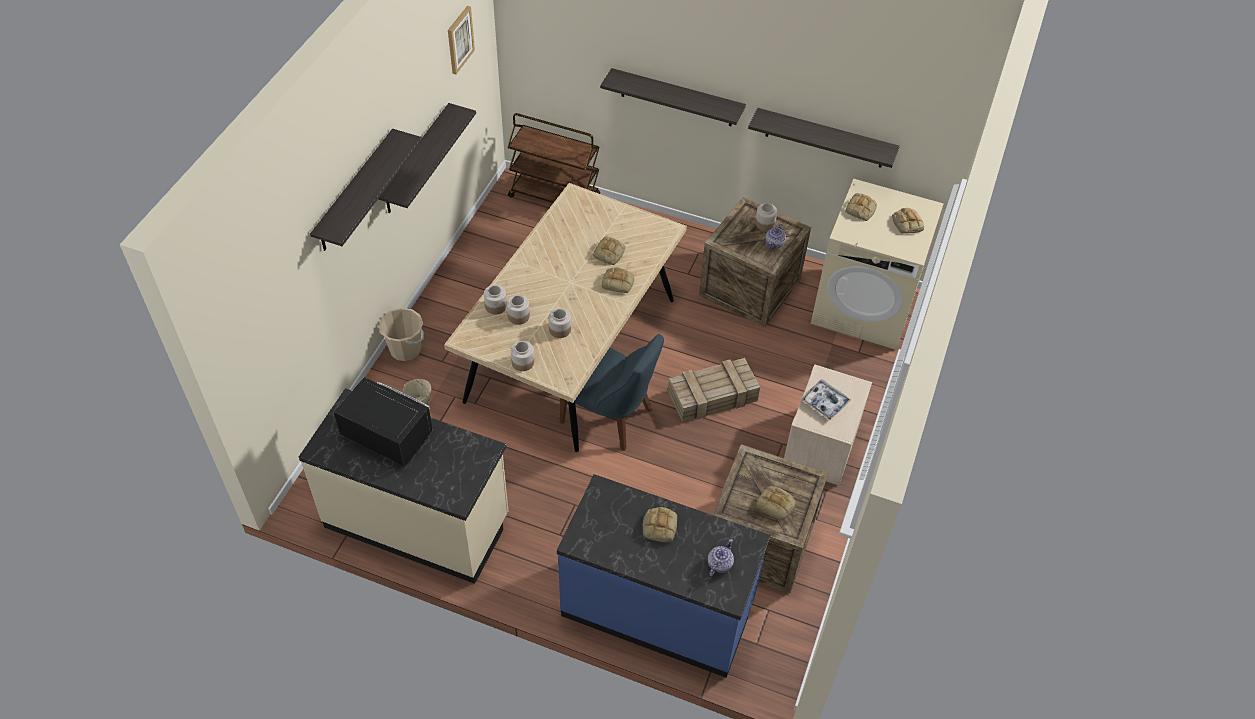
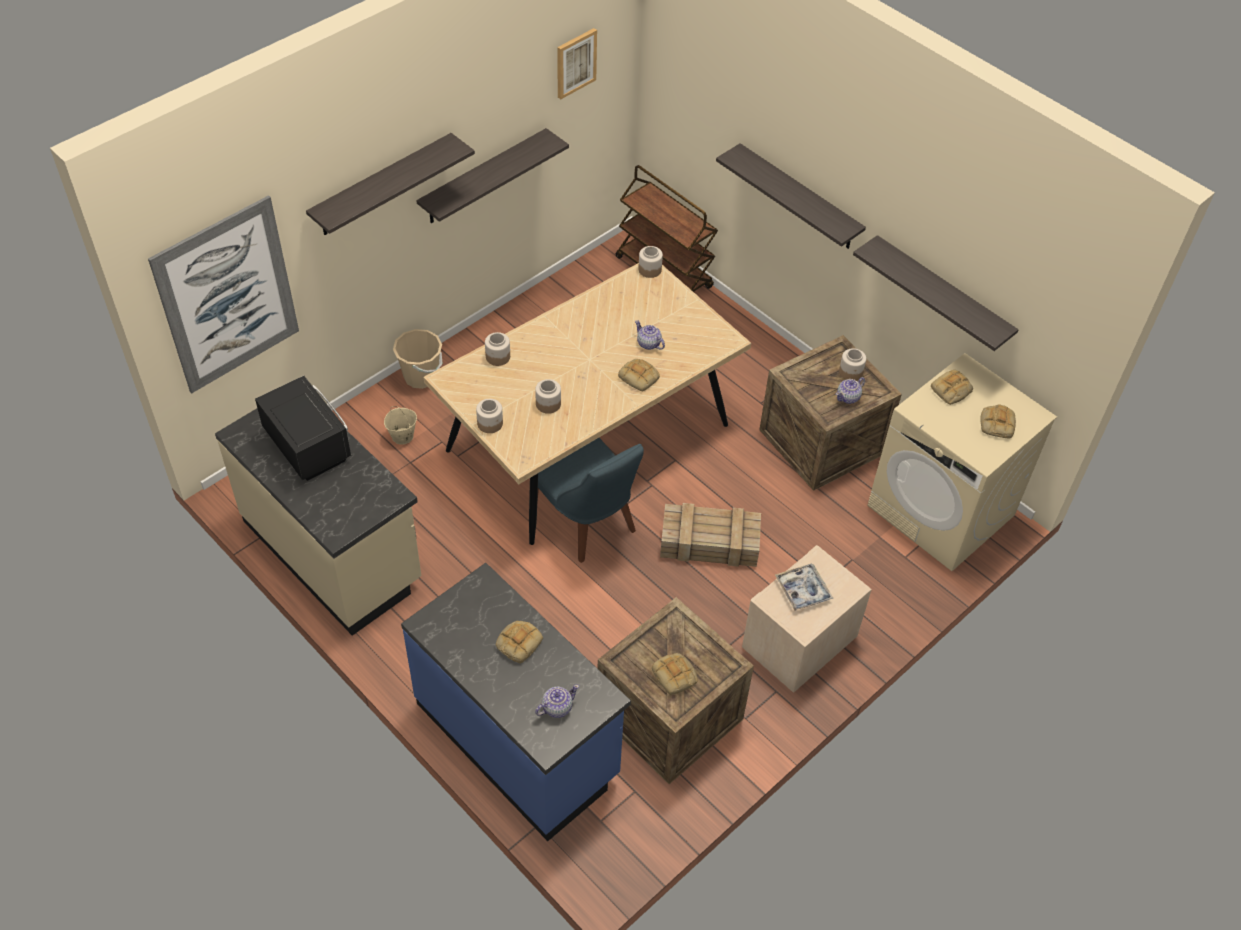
camera: 25 degrees right, 0 degrees up
(268, 332) = (227, 296): none -> picture
(518, 316) = (514, 375): jar -> jar (649, 269)
(609, 253) = (649, 344): bread -> teapot

